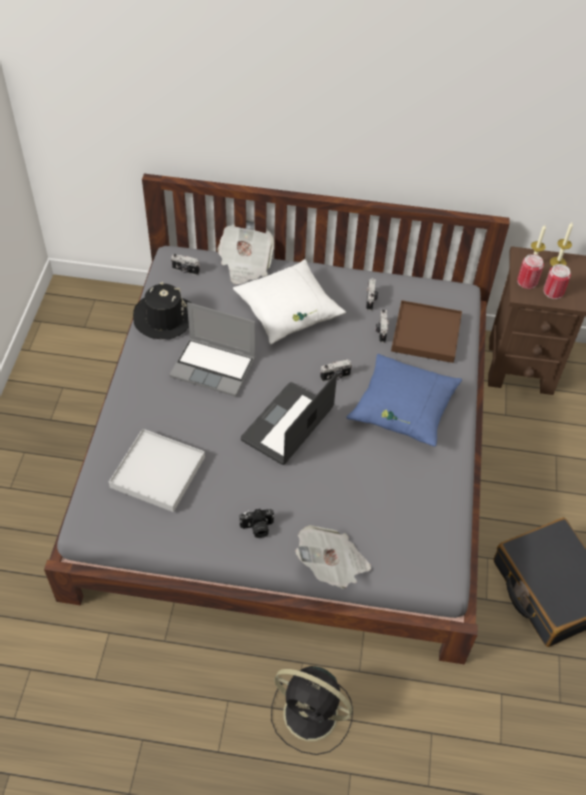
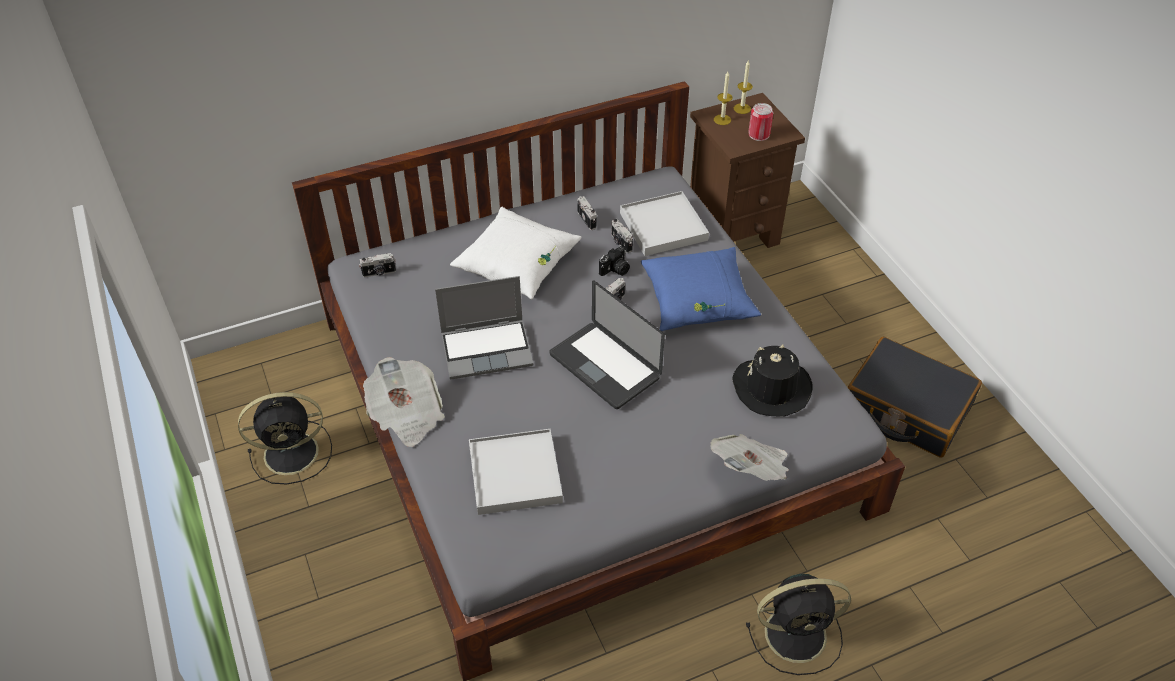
camera: 30 degrees left, 5 degrees down
(69, 376) = (294, 452): none -> black fan
(164, 318) = (395, 327): black hat -> black hat (771, 388)
(245, 264) = (436, 240): newspaper -> newspaper (406, 415)
(257, 528) = (655, 474): camera -> camera (615, 270)
(287, 424) = (604, 366): laptop -> laptop turned 45 degrees counterclockwise
(426, 334) = (663, 226): brown tray -> white tray
(527, 281) = (730, 135): can -> none

